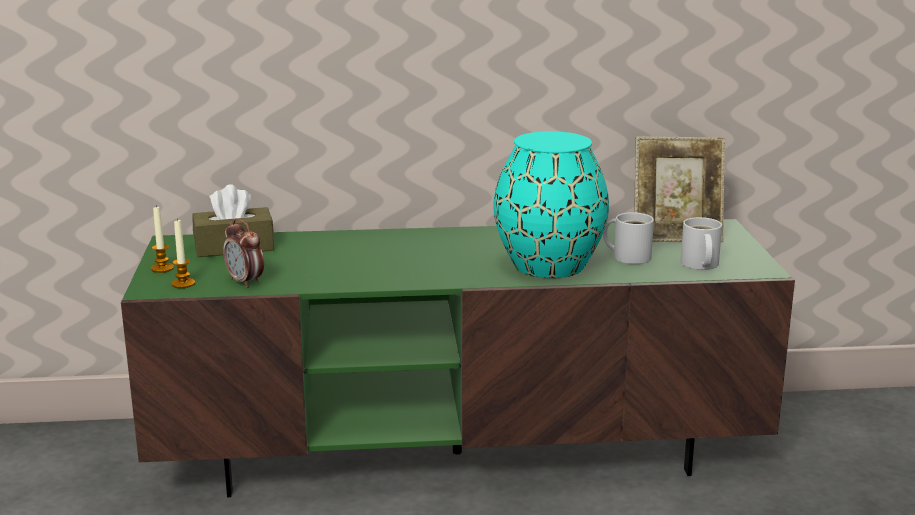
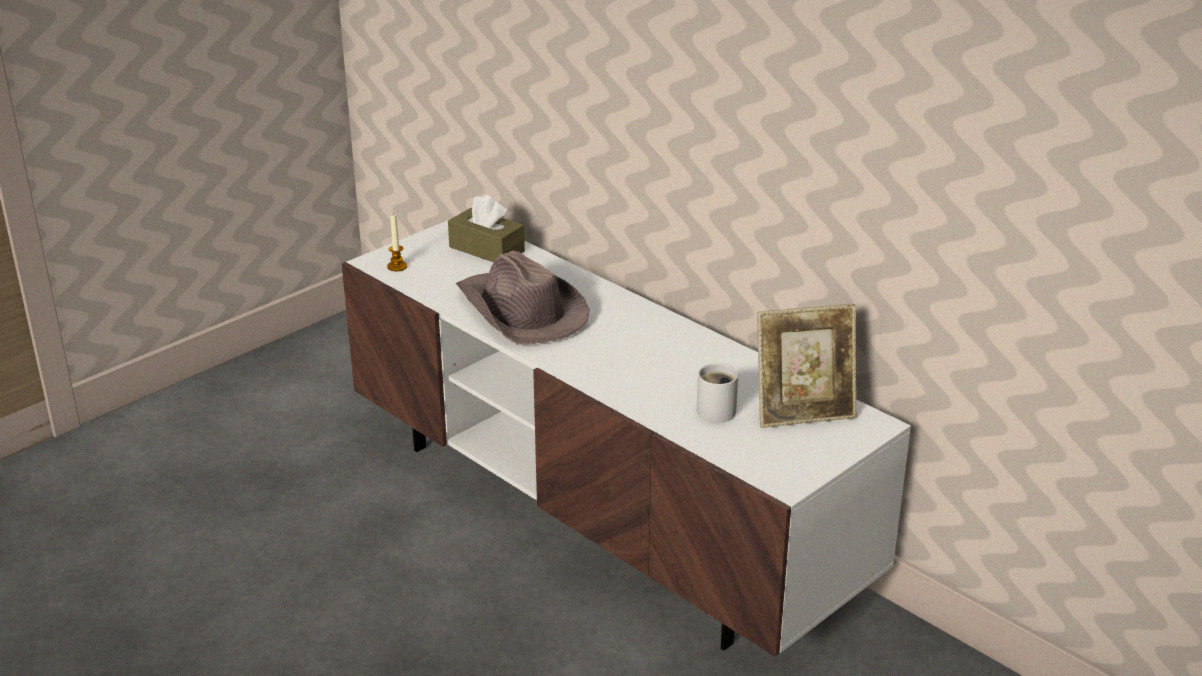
camera: 50 degrees right, 10 degrees up
(162, 268) = (412, 246): candle -> none
(245, 282) = (430, 285): alarm clock -> none
(362, 267) = (520, 311): none -> brown hat
(457, 451) = (602, 513): green tv stand -> white tv stand
(549, 266) = (638, 382): turquoise vase -> none
(676, 237) = (803, 413): picture frame -> picture frame turned 60 degrees counterclockwise
(699, 265) = (749, 448): white mug -> none

